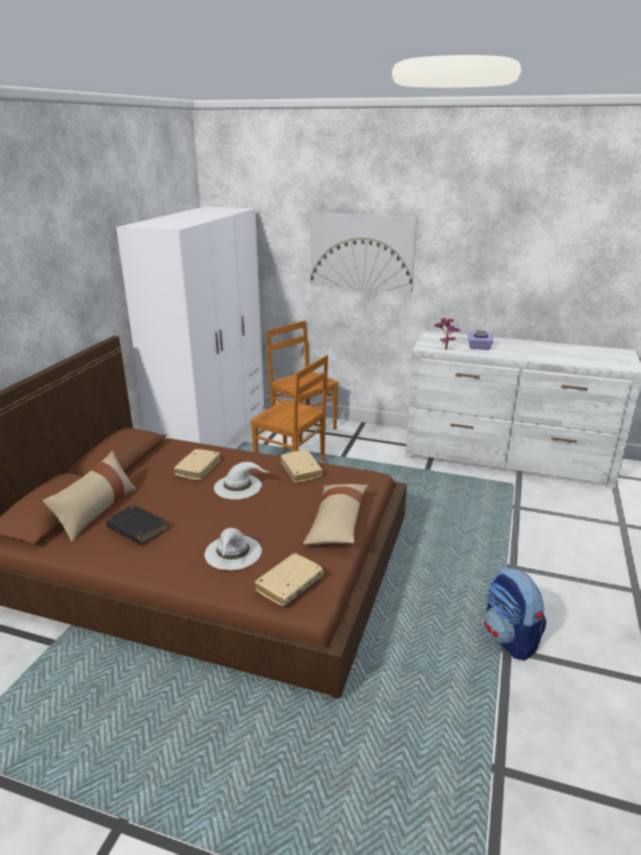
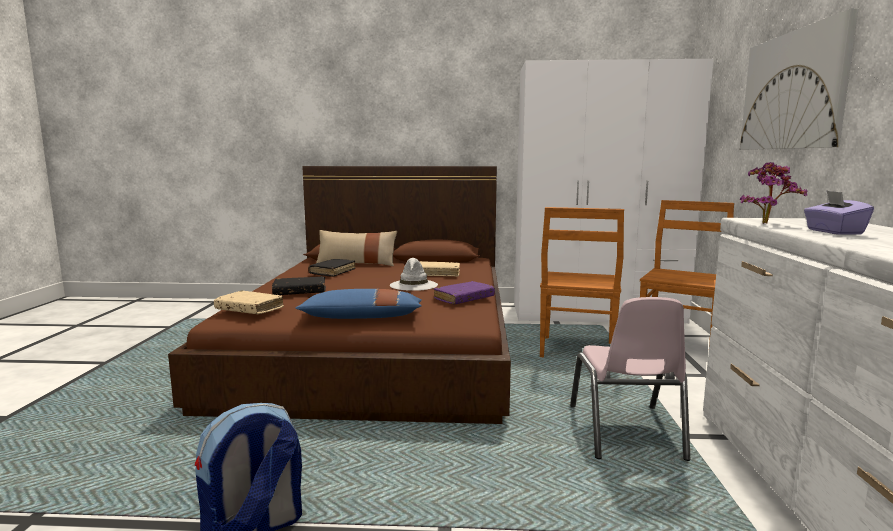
camera: 75 degrees right, 15 degrees down
(233, 553) = (299, 292): white hat -> black book
(301, 470) = (464, 299): beige book -> purple book
(337, 522) = (362, 318): beige pillow -> blue pillow
(419, 486) = (625, 432): none -> pink chair

